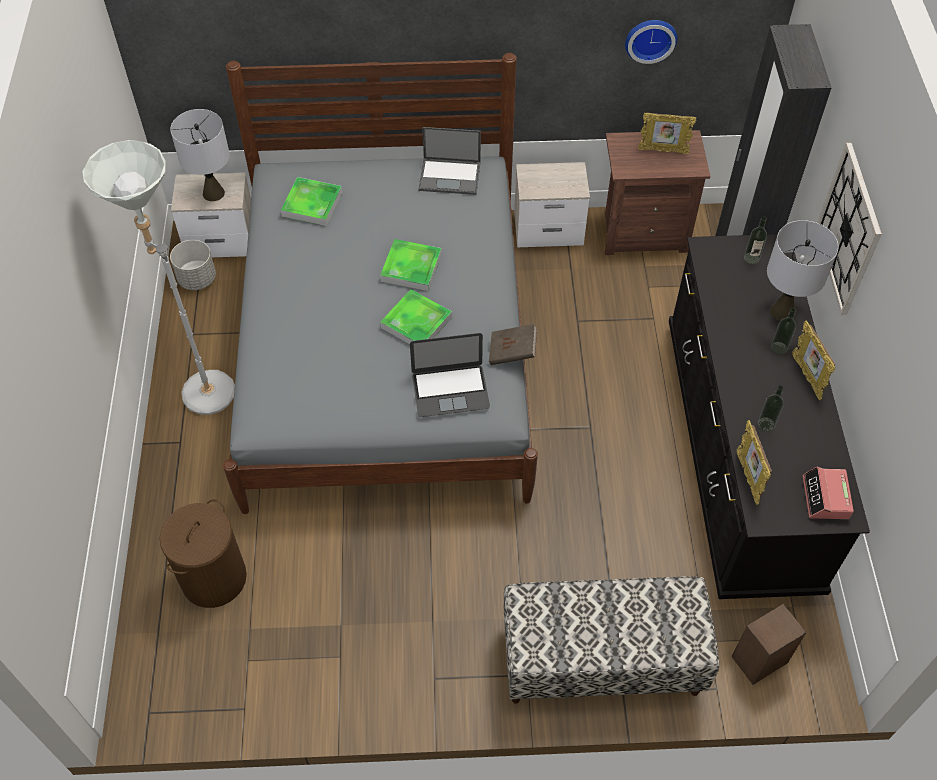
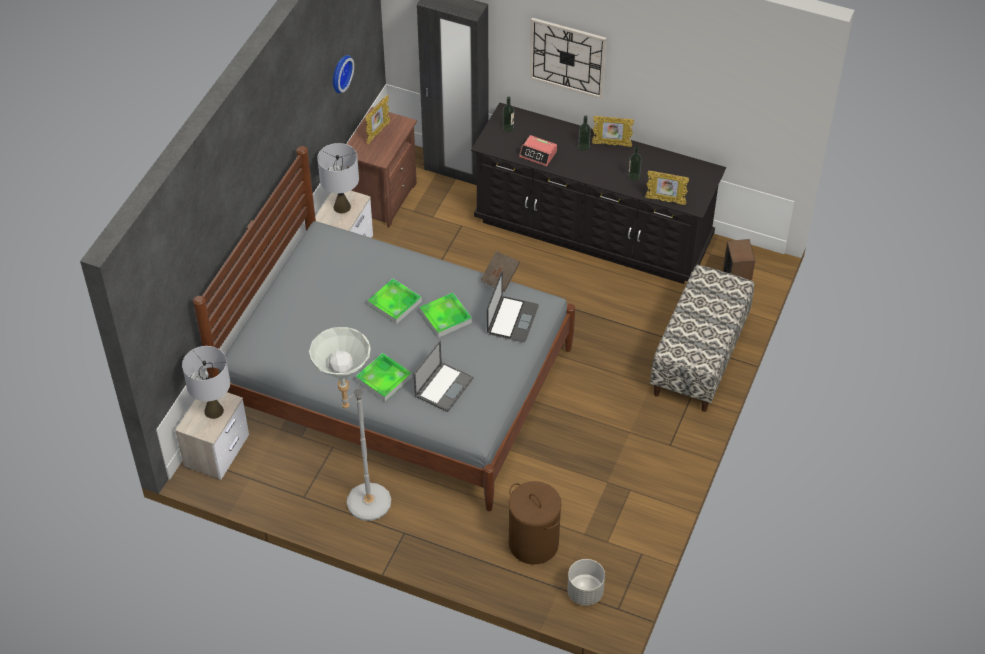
camera: 65 degrees left, 5 degrees down
(197, 279) = (247, 479): grey planter -> grey planter (585, 593)
(312, 204) = (295, 339): tray -> tray (384, 379)
(450, 176) = (321, 252): laptop -> laptop (444, 386)
(782, 311) = (558, 133): grey table lamp -> grey table lamp (342, 207)
(825, 498) = (696, 174): alarm clock -> alarm clock (538, 154)

